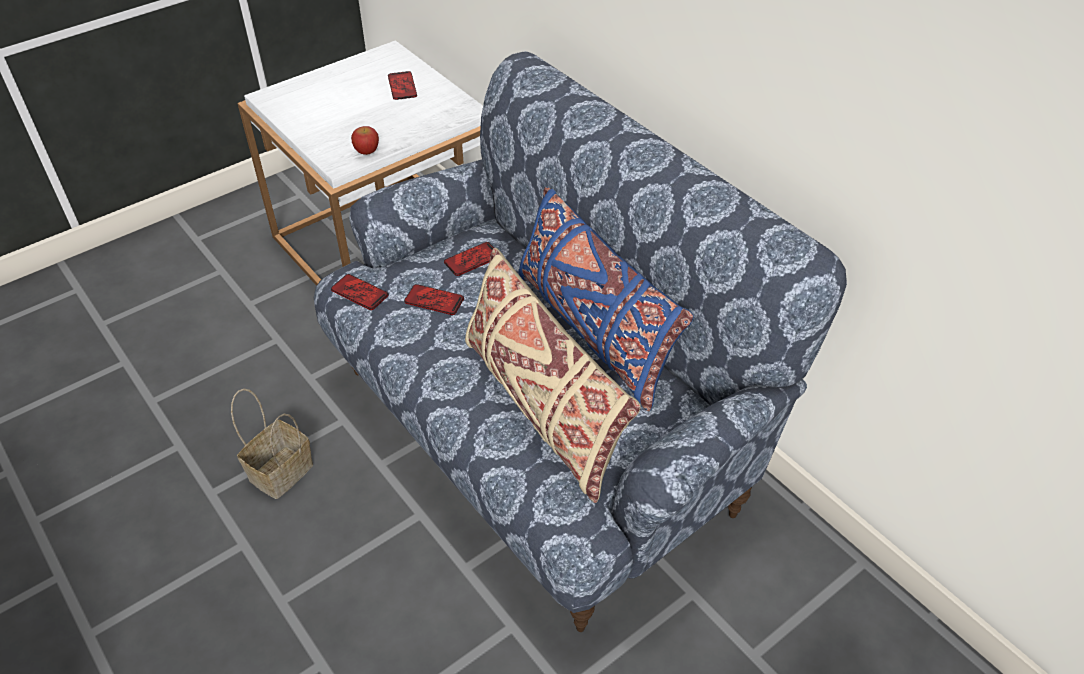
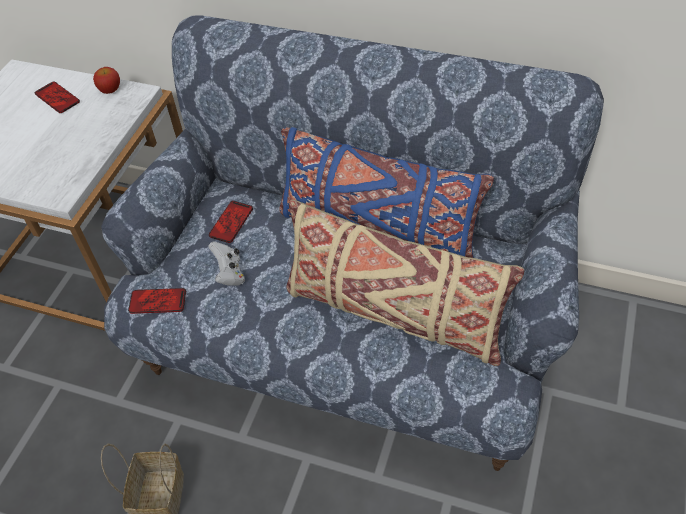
camera: 30 degrees left, 5 degrees up
(367, 151) = (78, 171): apple -> apple (110, 90)
(434, 300) = (229, 273): phone -> white game controller

